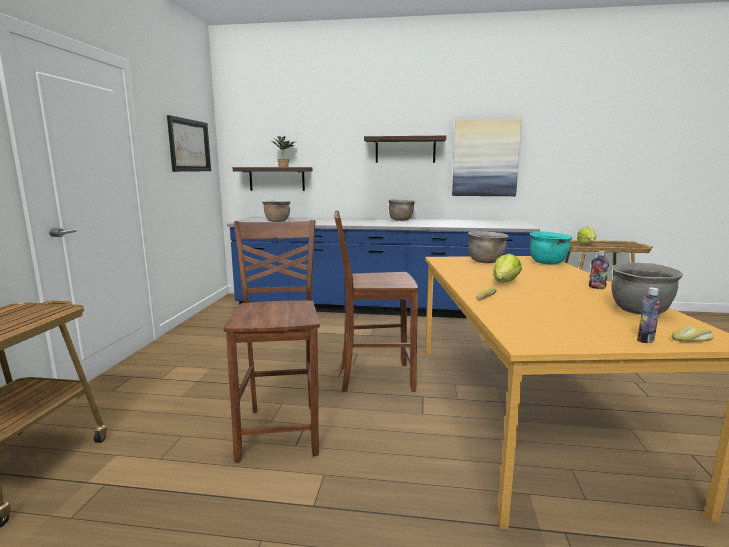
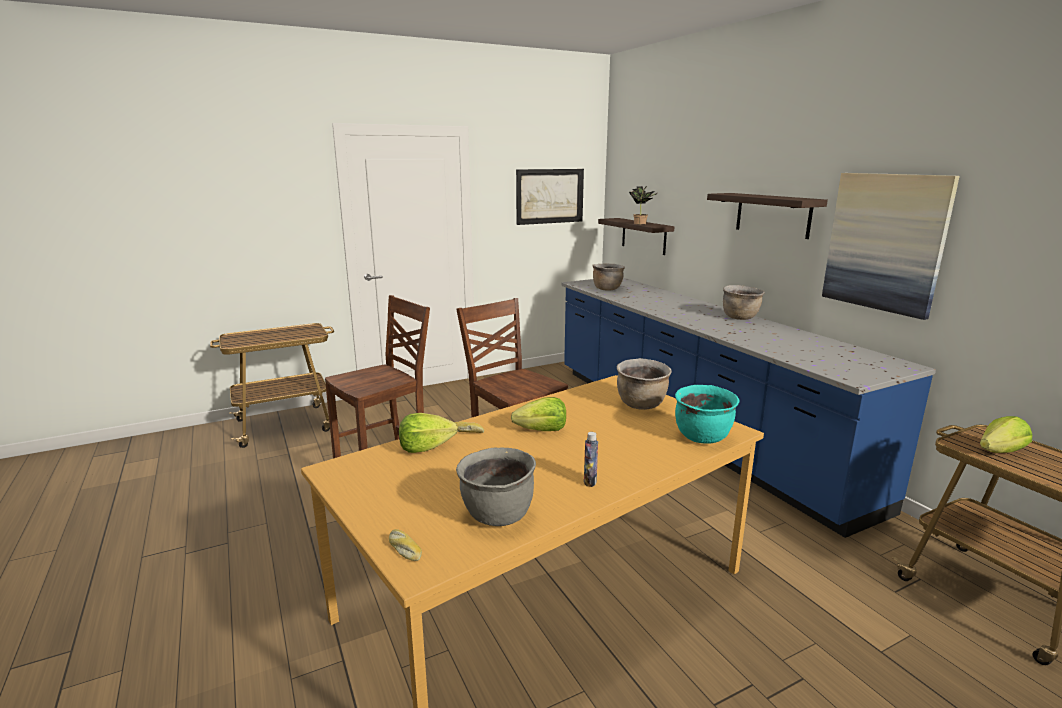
camera: 55 degrees right, 5 degrees up
(506, 310) = (425, 448): none -> lettuce
(645, 340) = (381, 522): bottle -> none

